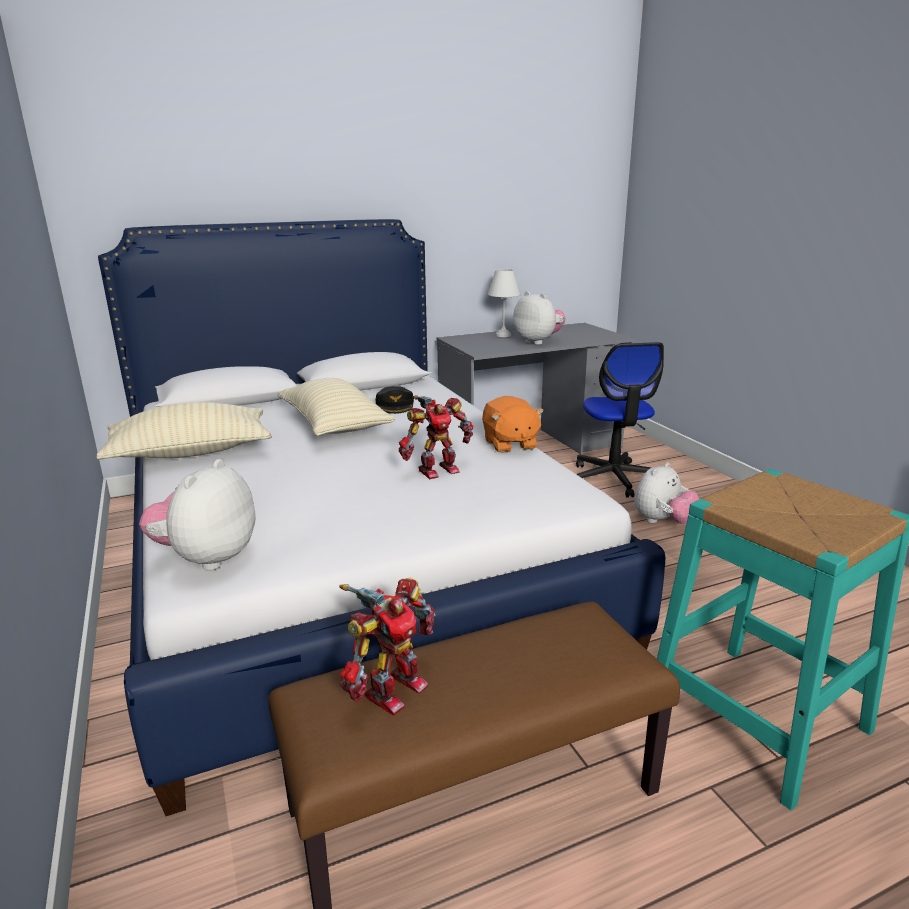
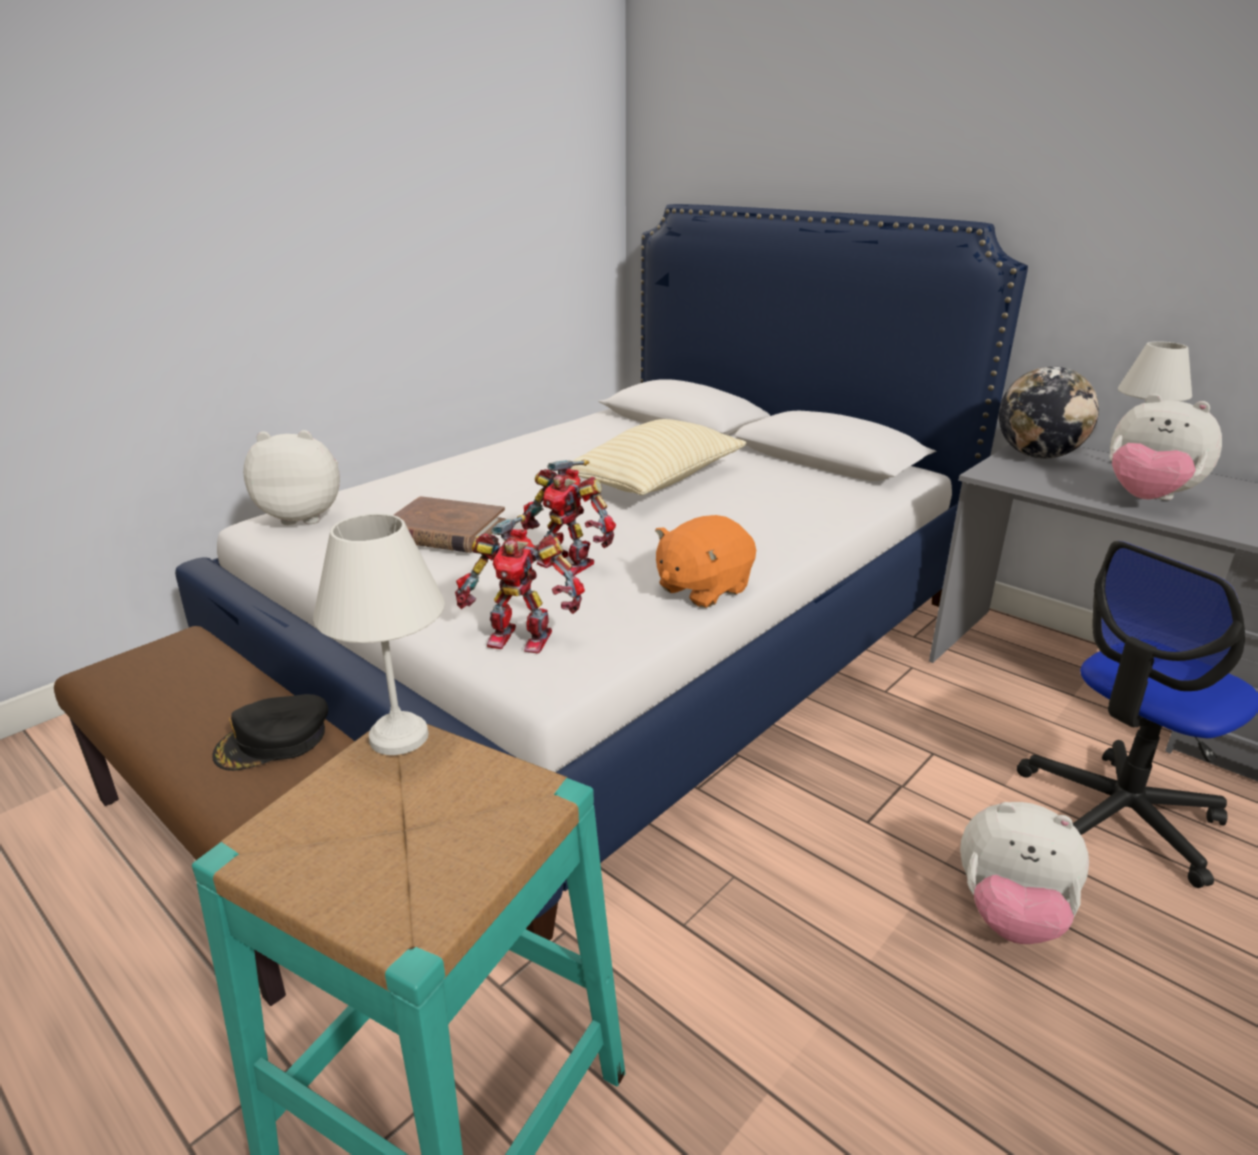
camera: 65 degrees right, 5 degrees up
(191, 453) = (521, 449): beige pillow -> none
(338, 498) = (444, 531): none -> brown book
(392, 689) = (179, 672): toy robot -> toy robot (521, 637)
(395, 405) = (767, 493): black cap -> black cap (274, 741)
(468, 341) = (1037, 456): none -> globe
(538, 341) = (1147, 499): plush toy -> plush toy turned 105 degrees clockwise
(719, 503) = (396, 736): none -> white table lamp

